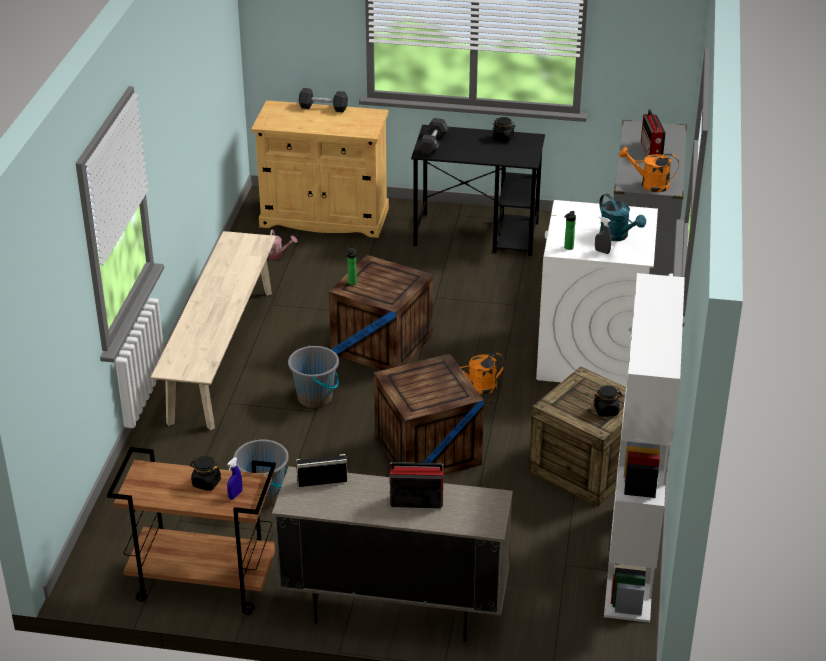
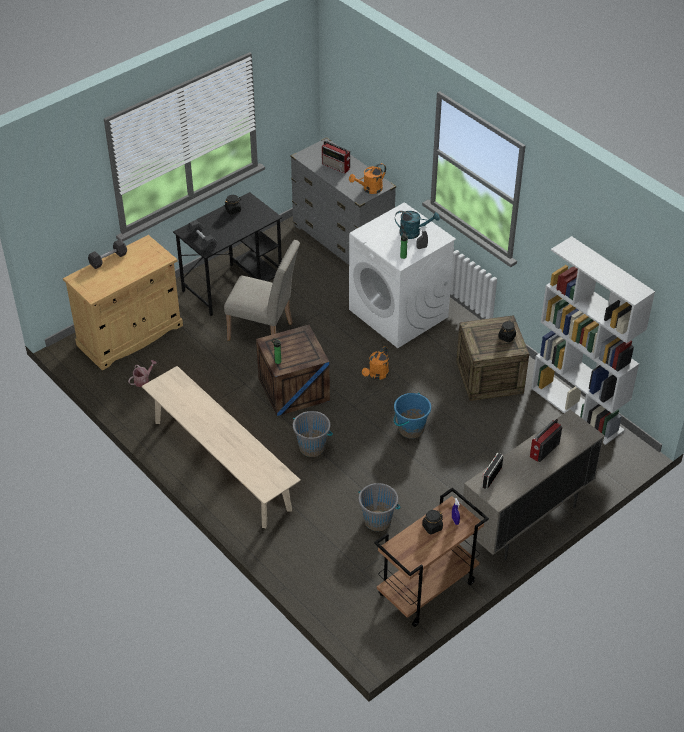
camera: 50 degrees left, 10 degrees up
(427, 450) = (411, 429): crate -> blue bucket
(436, 287) = (265, 333): none -> beige chair

